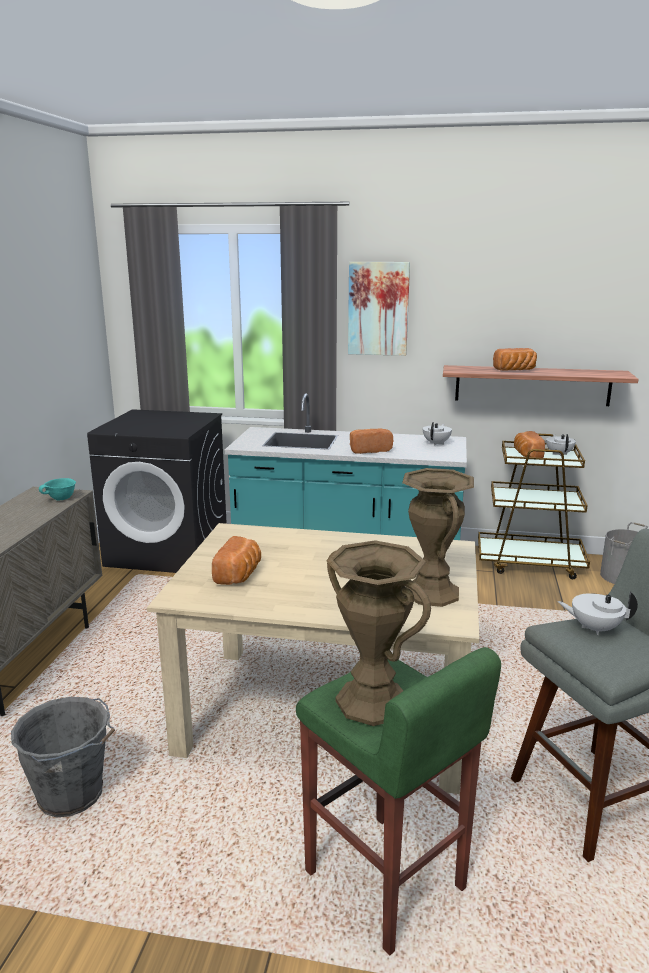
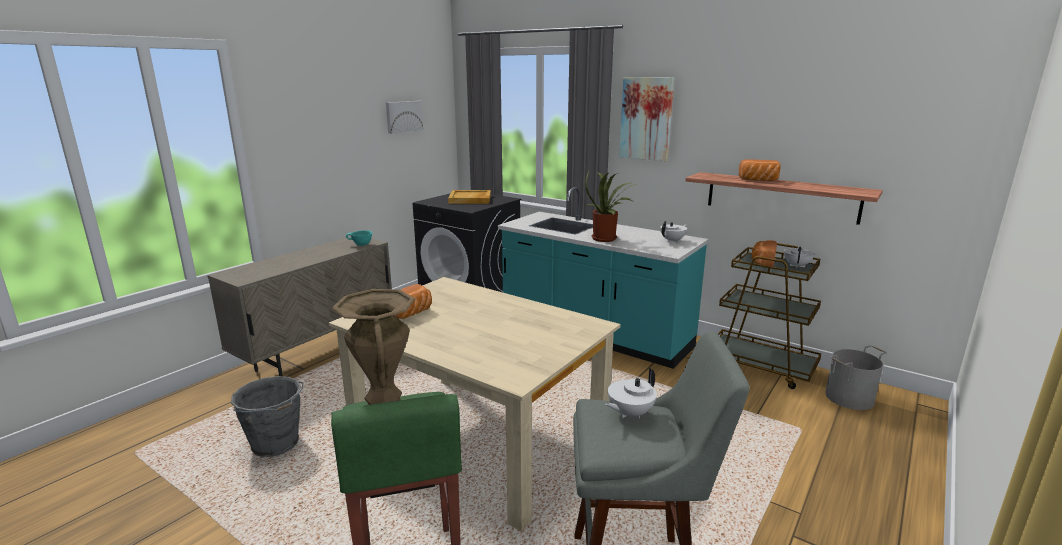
camera: 25 degrees right, 0 degrees up
(56, 317) = (403, 116): none -> picture
(160, 420) = (470, 199): none -> beige tray
(369, 450) = (607, 239): bread -> potted plant
(431, 593) = (530, 355): brown vase -> none
(594, 628) = (629, 413): white teapot -> white teapot turned 75 degrees counterclockwise

